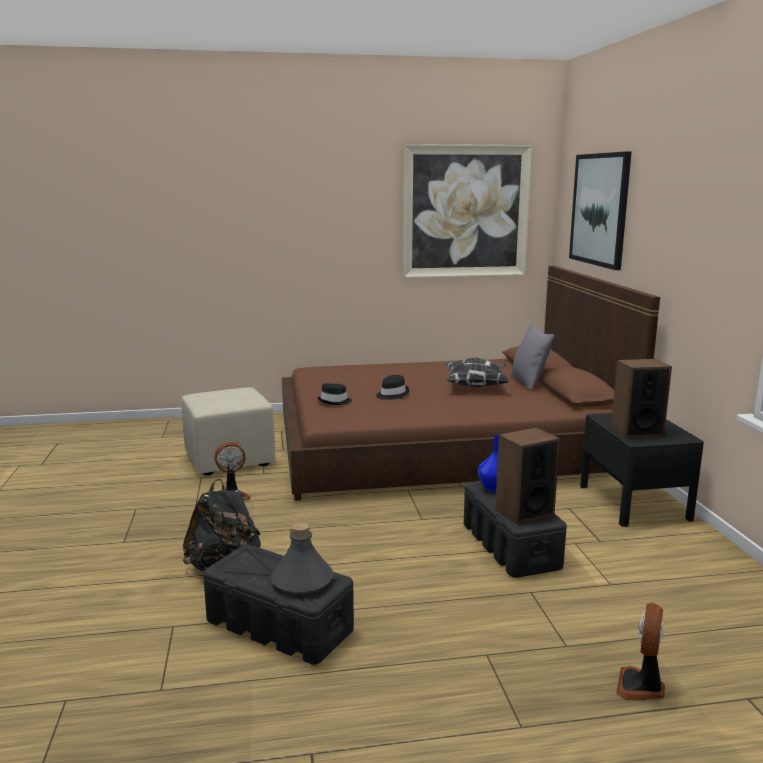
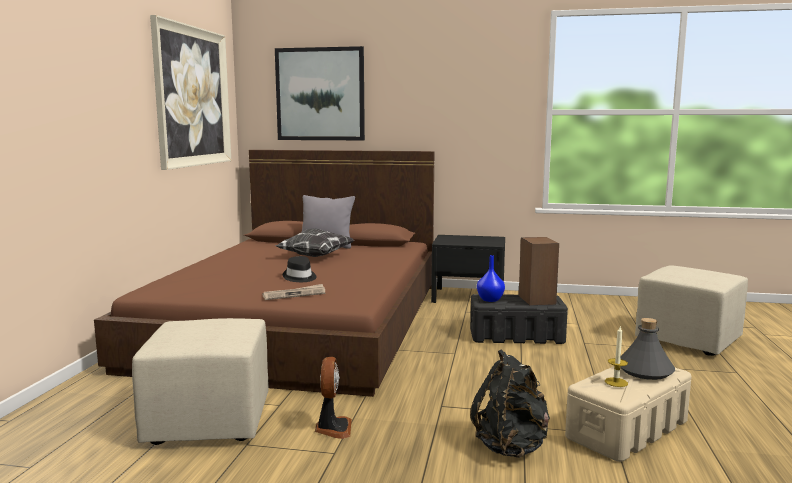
camera: 70 degrees left, 5 degrees down
(262, 565) = (616, 382): none -> candle
(280, 626) = (628, 429): black storage box -> beige storage box
(335, 401) = (294, 294): black hat -> newspaper
(636, 431) = (477, 242): speaker -> none
(641, 687) = (689, 340): fan -> beige ottoman

